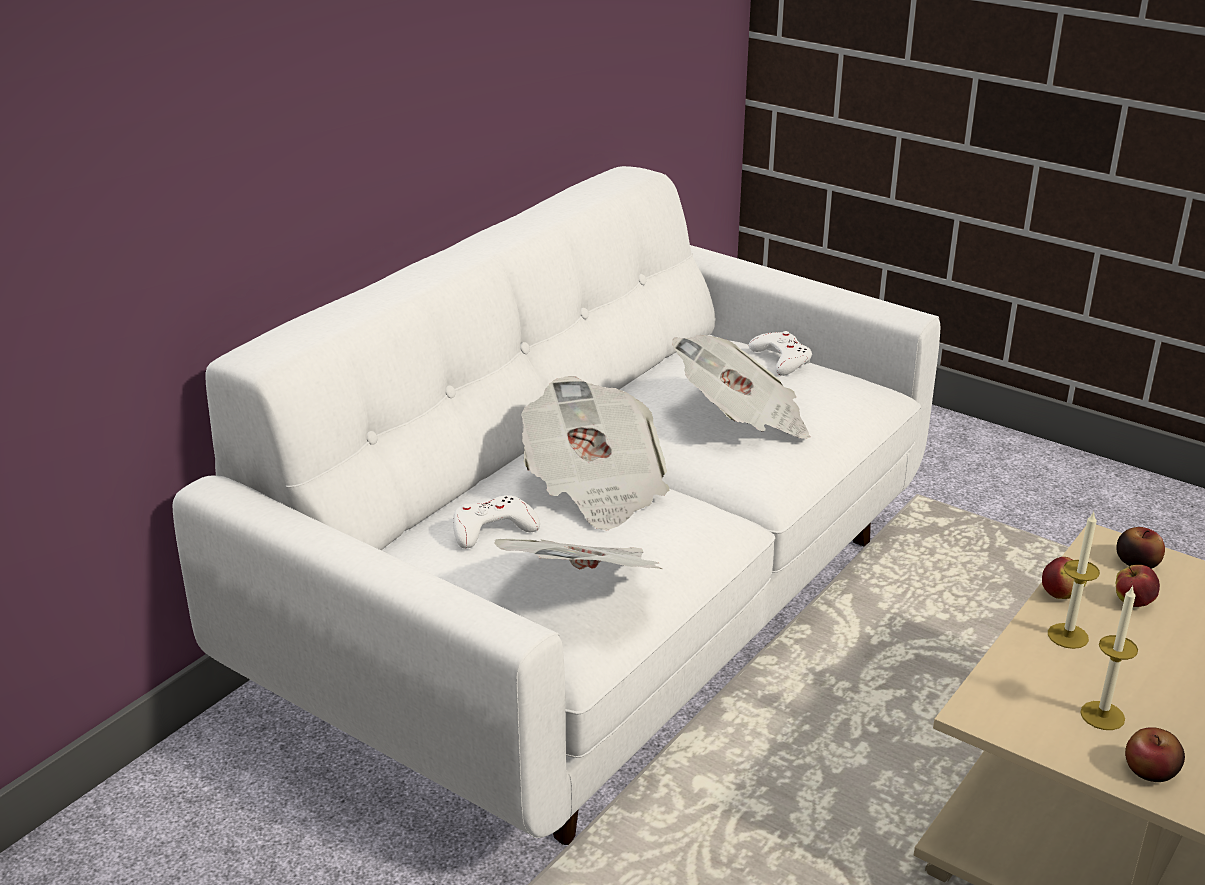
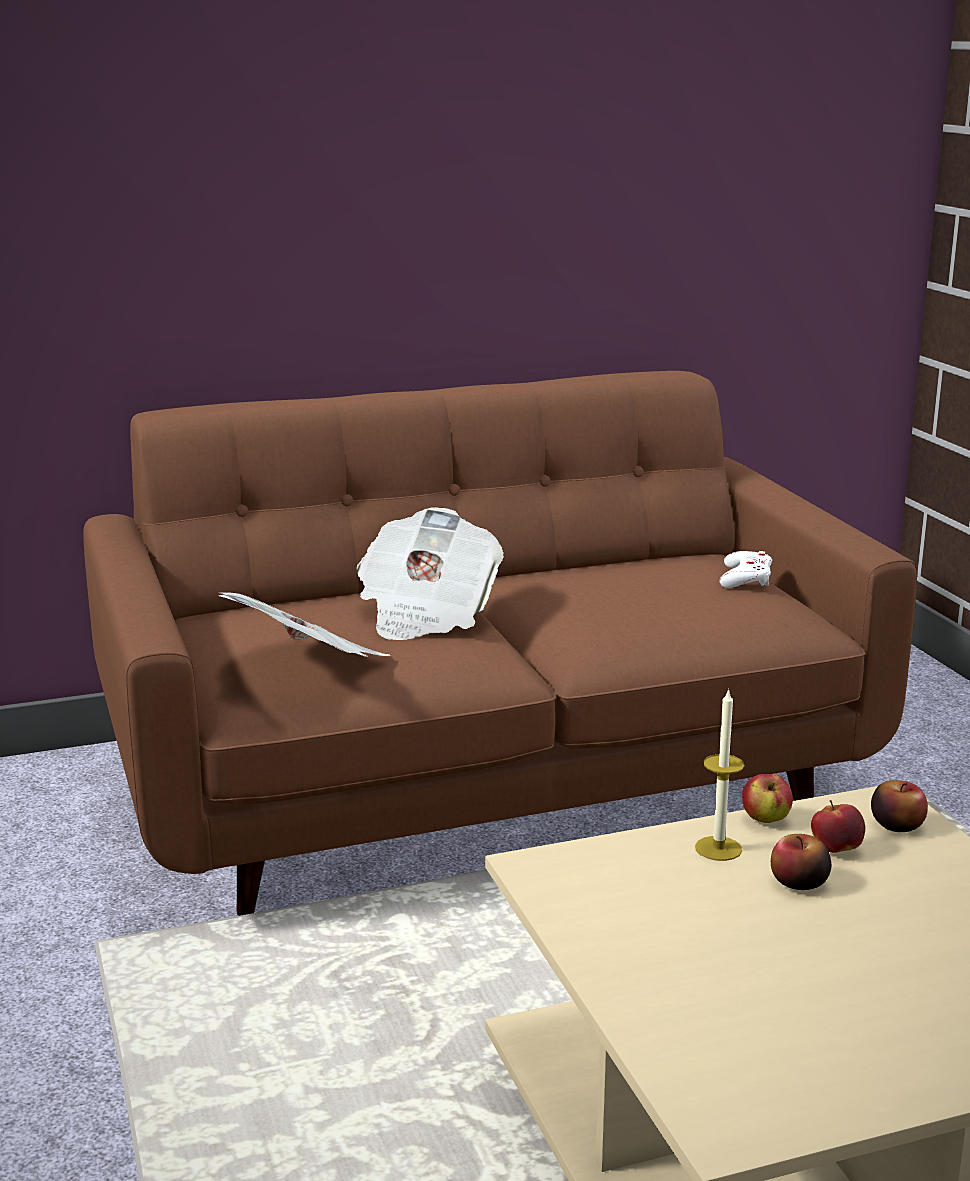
camera: 35 degrees right, 10 degrees down
(492, 528) = (304, 615): white game controller -> none
(601, 610) = (485, 779): white sofa -> brown sofa
(742, 420) = (631, 606): newspaper -> none
(1102, 715) = (649, 911): candle -> none
(1150, 771) = (625, 964): apple -> apple (798, 882)

